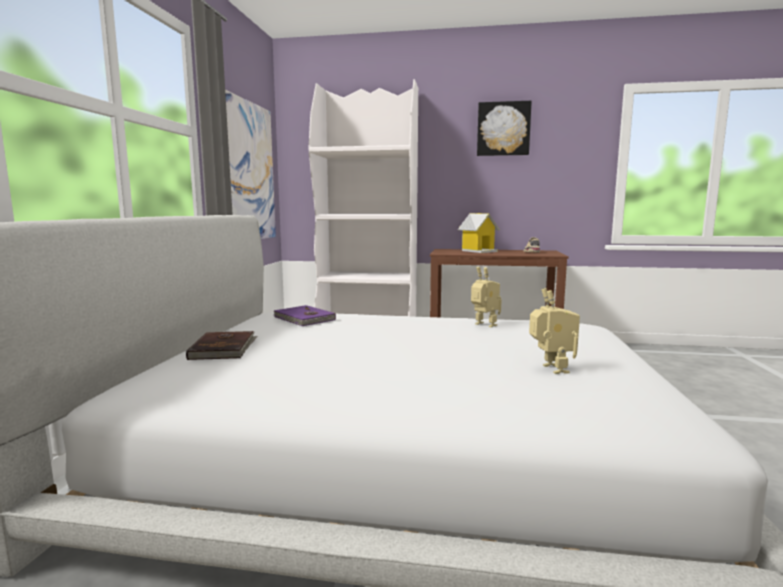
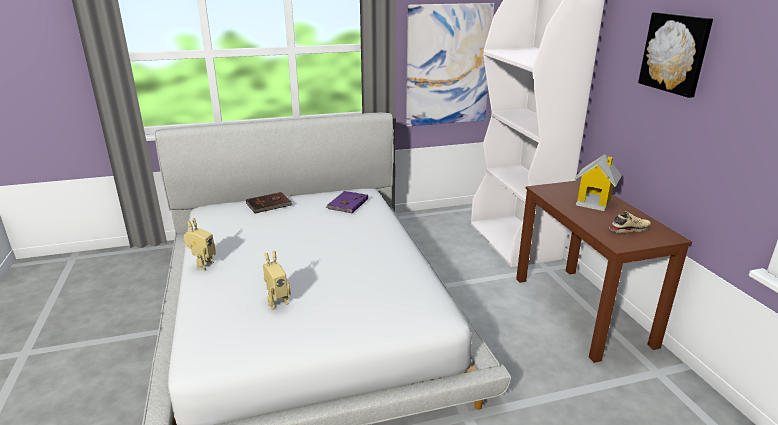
camera: 65 degrees right, 15 degrees up
(484, 325) = (380, 265): toy robot -> toy robot (203, 264)

